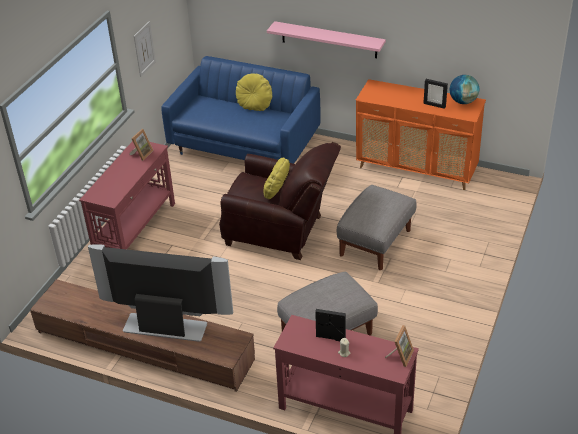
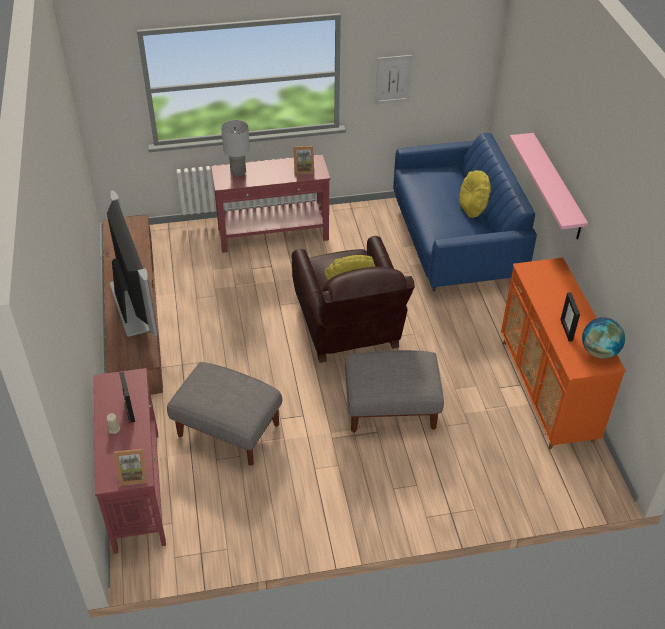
camera: 55 degrees right, 5 degrees up
(107, 188) = (238, 173): none -> grey table lamp

